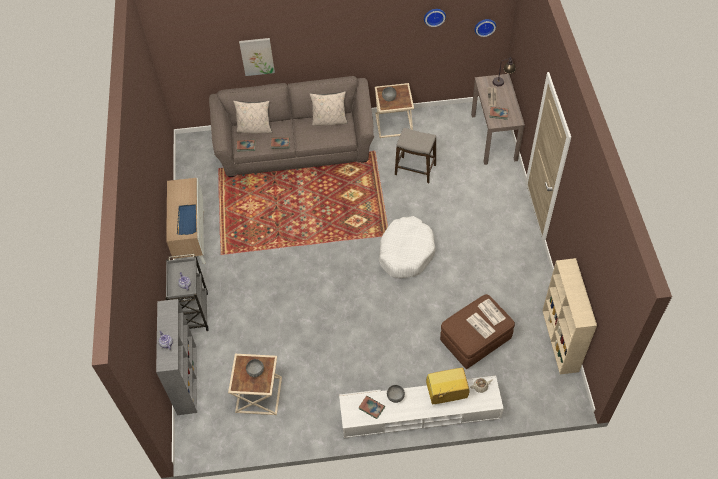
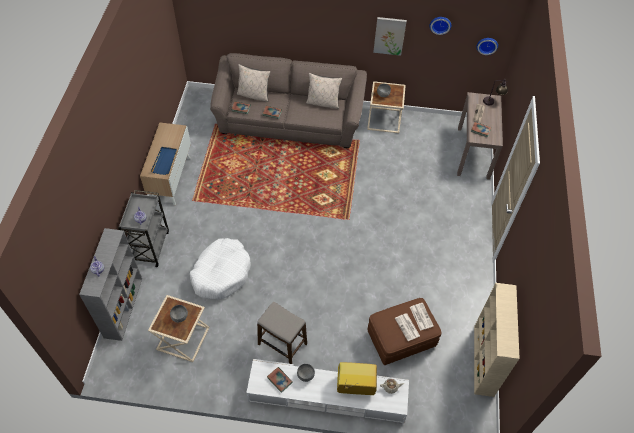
camera: 10 degrees right, 0 degrees up
(257, 56) = (268, 28): picture -> picture (389, 35)
(406, 252) = (360, 239): white dog bed -> white dog bed (221, 273)
(415, 170) = (391, 165): stool -> stool (282, 344)

